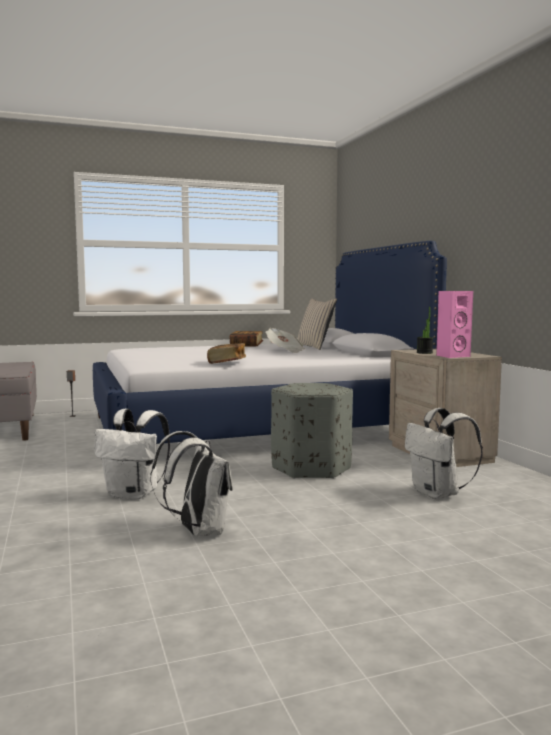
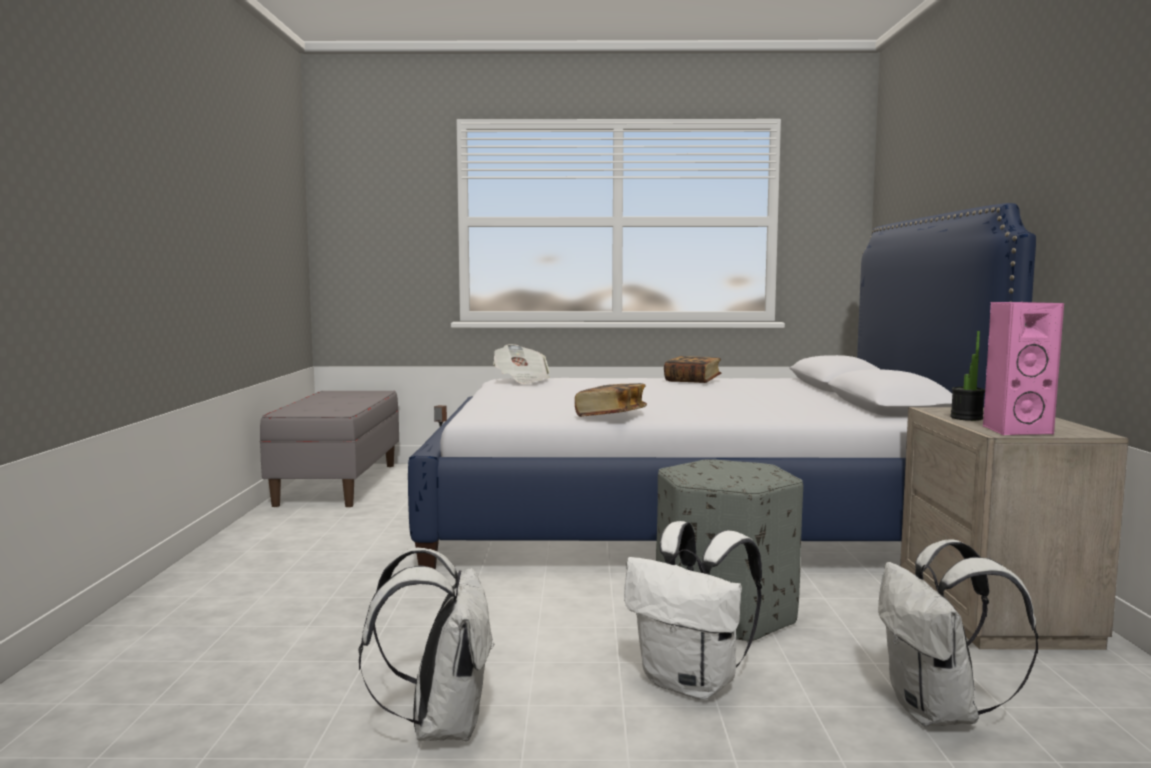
camera: 20 degrees right, 0 degrees up
(134, 494) = (408, 628): white backpack -> white backpack (692, 684)
(285, 351) = (742, 394): newspaper -> newspaper (521, 380)
(315, 347) = (804, 388): beige pillow -> none

